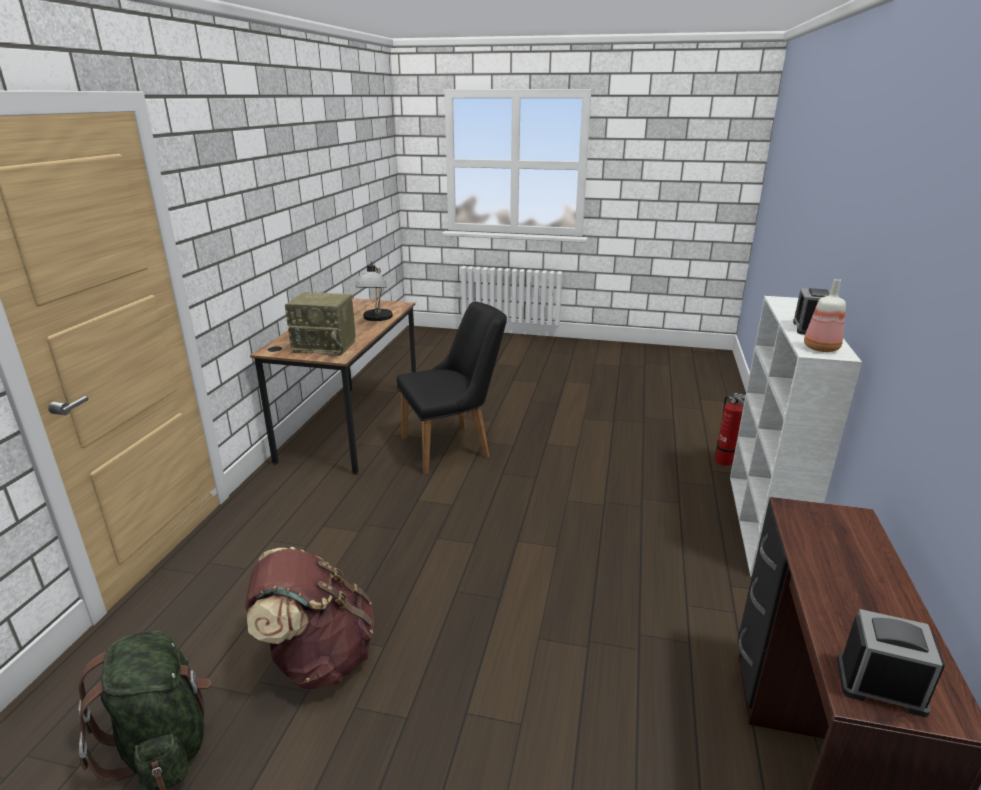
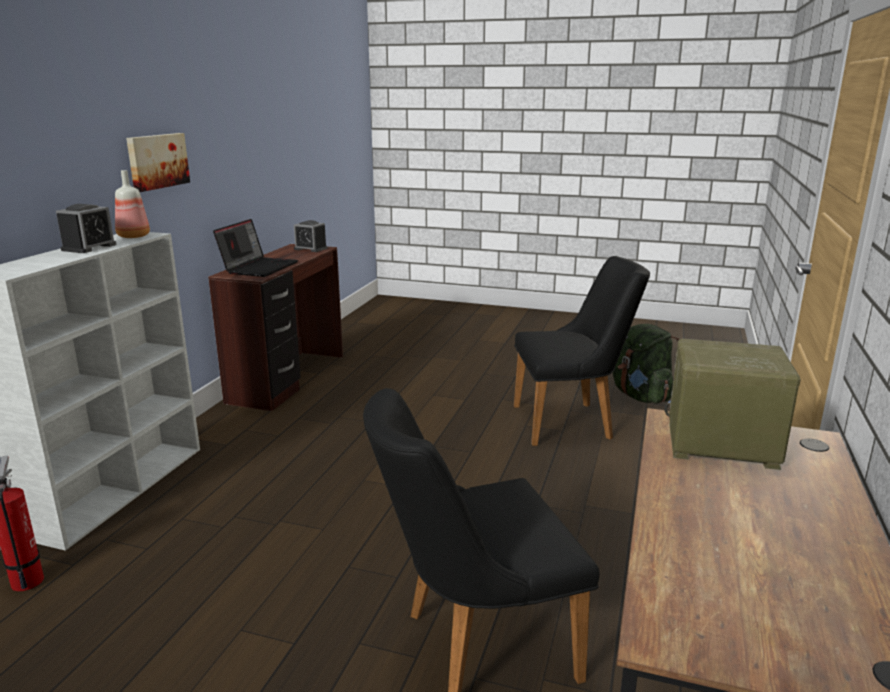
camera: 175 degrees left, 5 degrees down
(318, 658) = (572, 422): brown backpack -> black chair
(376, 319) = (684, 541): table lamp -> none
(842, 548) = (259, 267): none -> laptop
(914, 313) = (157, 161): none -> picture

